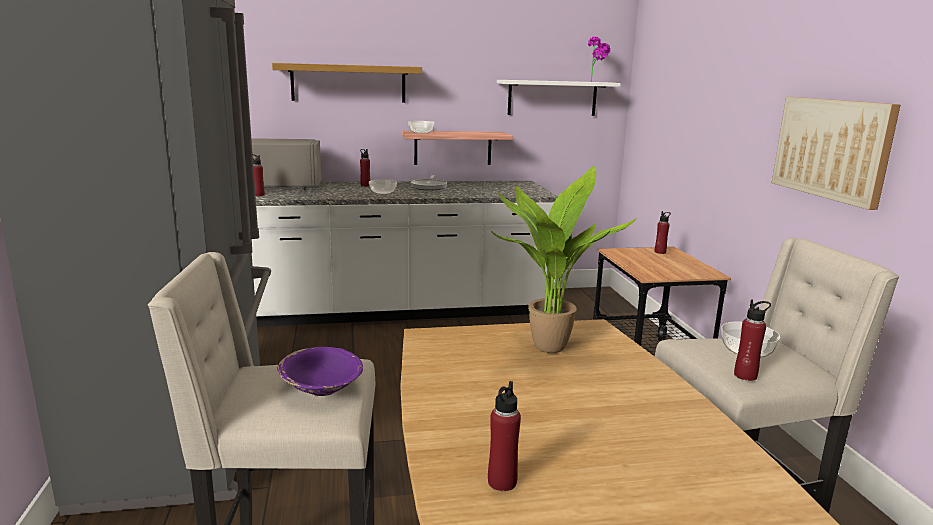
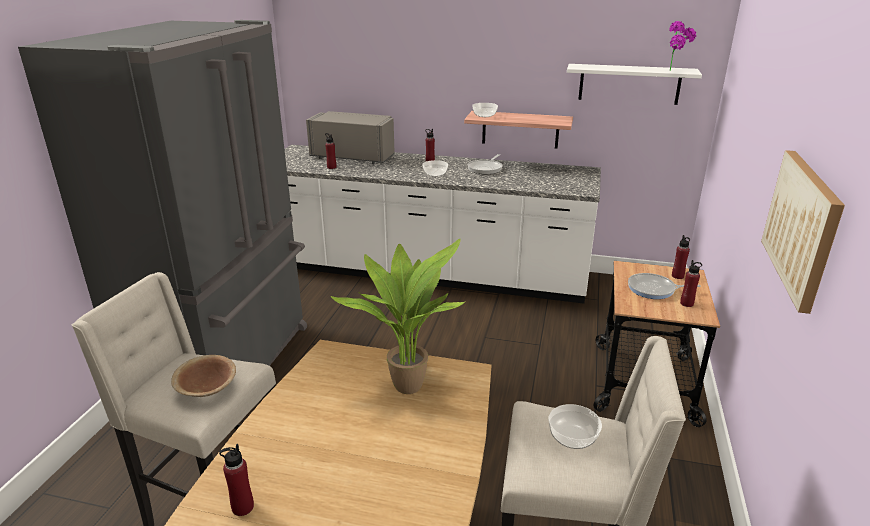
camera: 25 degrees right, 10 degrees up
(322, 388) = (207, 388): purple bowl -> brown bowl
(348, 83) = (424, 64): shelf -> none
(653, 262) = (654, 289): none -> frying pan
(745, 375) = (536, 464): red bottle -> red bottle (686, 303)

